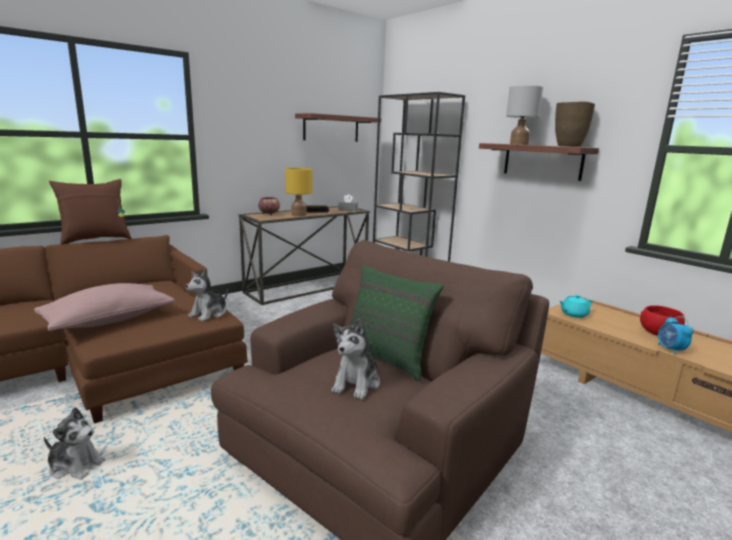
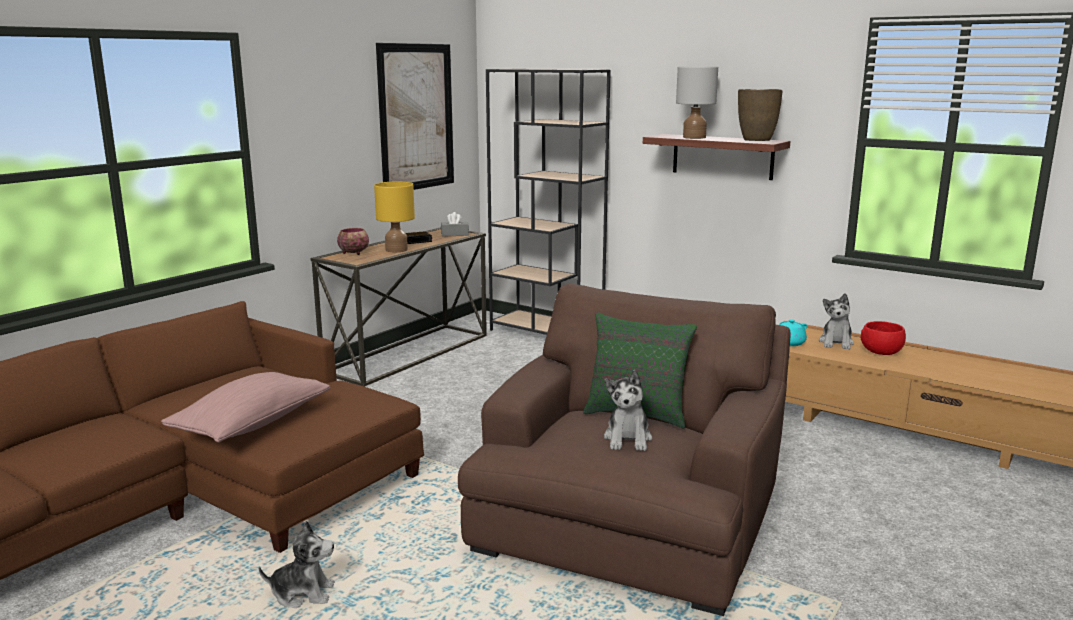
camera: 15 degrees left, 0 degrees up
(96, 240) = (154, 320): brown pillow -> none
(209, 314) = (370, 399): plush toy -> plush toy (836, 343)
(331, 128) = (416, 117): shelf -> picture
(670, 350) = (897, 367): alarm clock -> none

